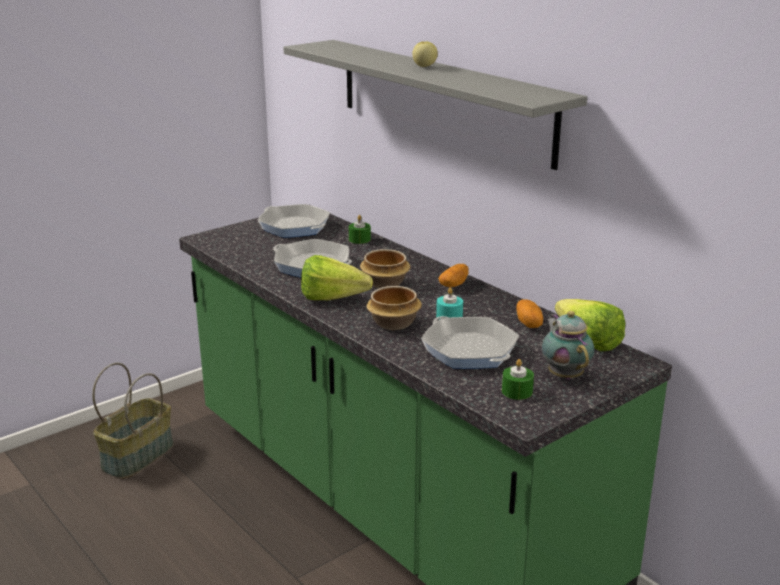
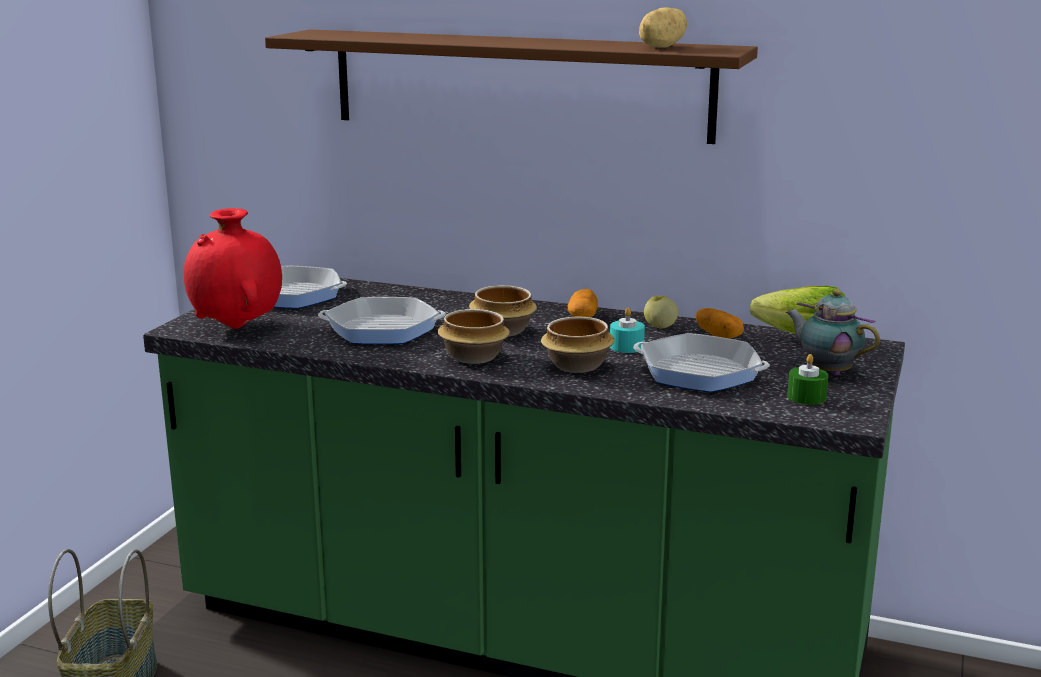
camera: 30 degrees left, 5 degrees down
(233, 244) = (237, 327): none -> red vase
(337, 300) = (472, 357): lettuce -> bowl
(359, 239) = (399, 294): green candle -> none
(424, 66) = (509, 39): apple -> apple (660, 327)
(442, 99) = (519, 84): grey shelf -> brown shelf
(504, 89) = (660, 47): none -> potato

